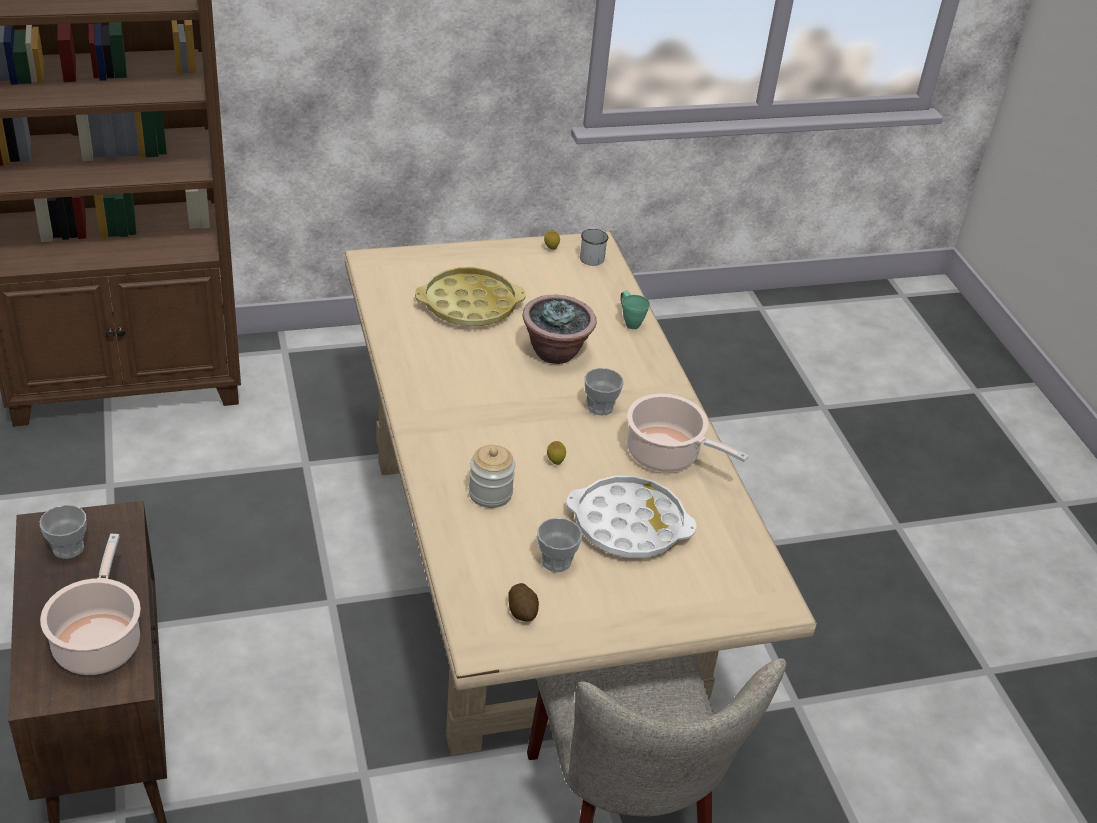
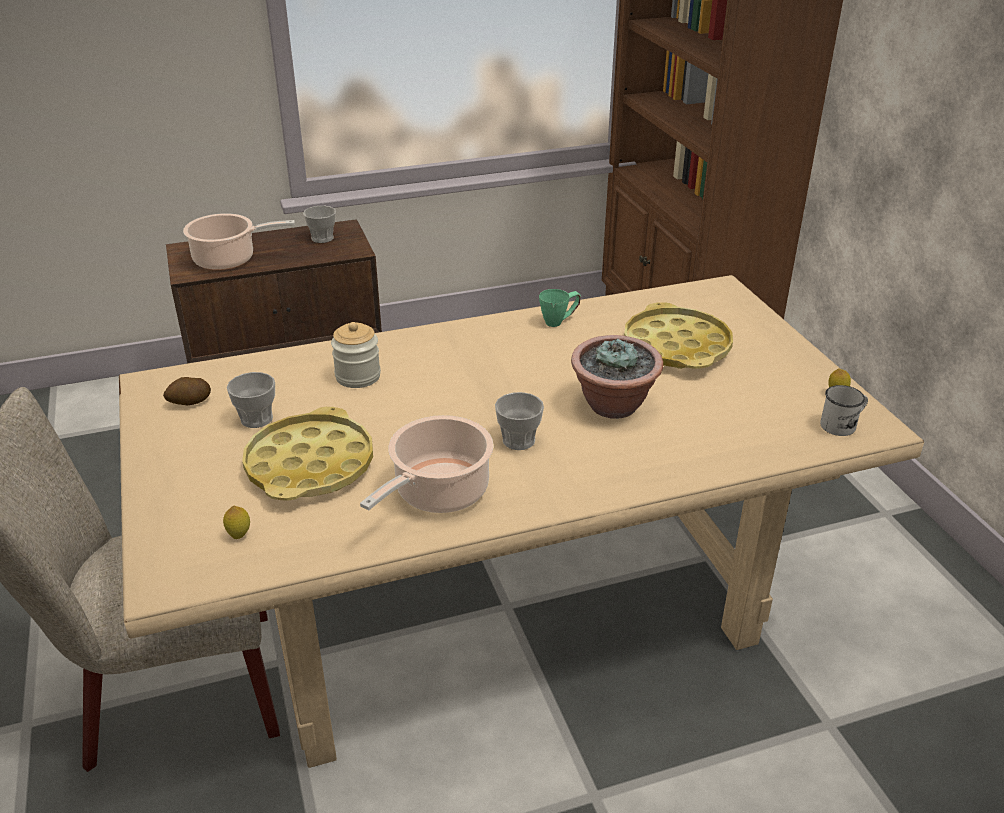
camera: 90 degrees right, 5 degrees down
(555, 462) = (412, 412): lemon -> lemon (239, 535)
(629, 321) = (710, 460): green mug -> green mug (559, 321)
(629, 525) = (310, 465): white tray -> yellow tray

